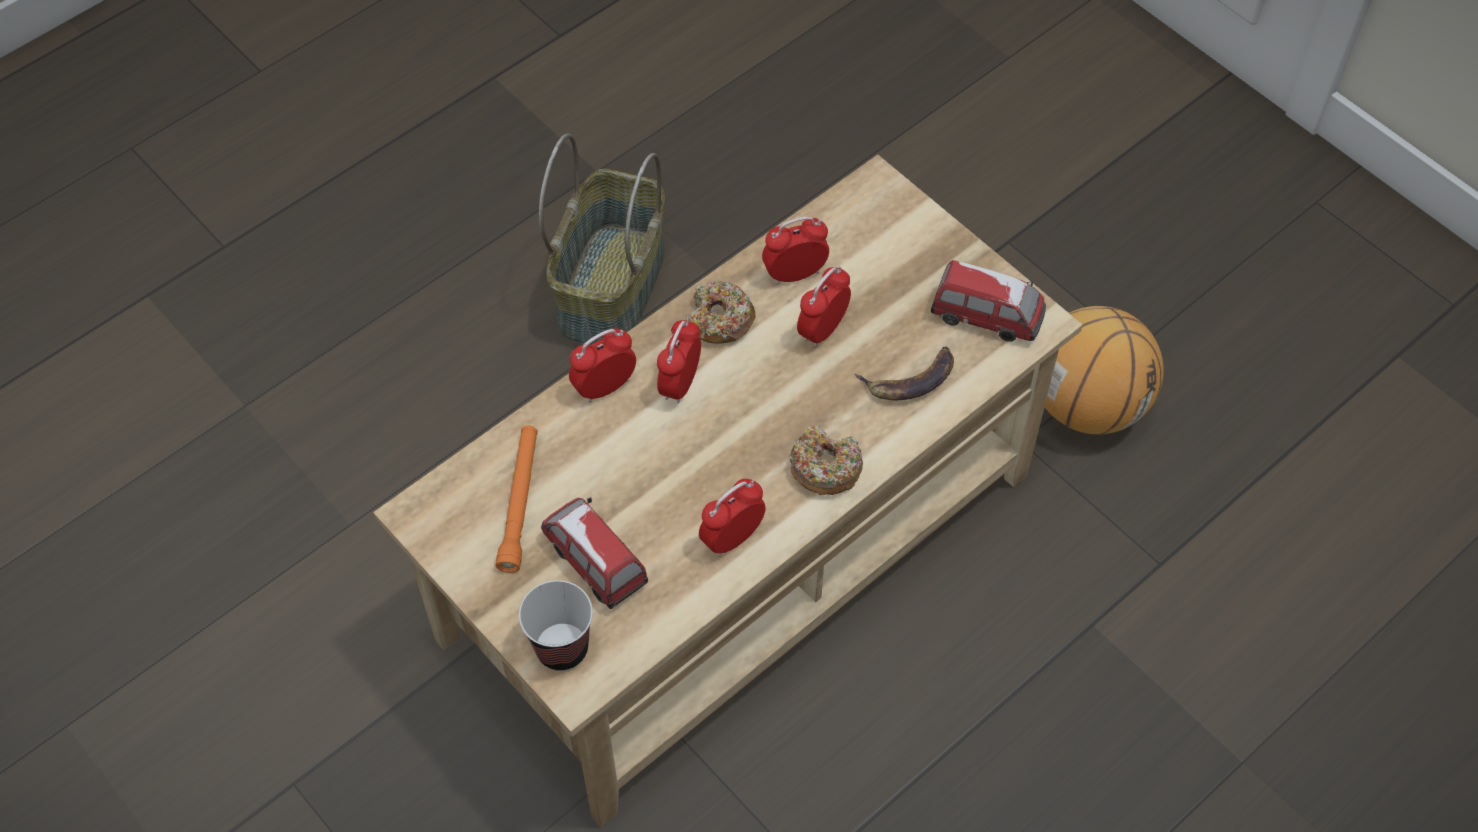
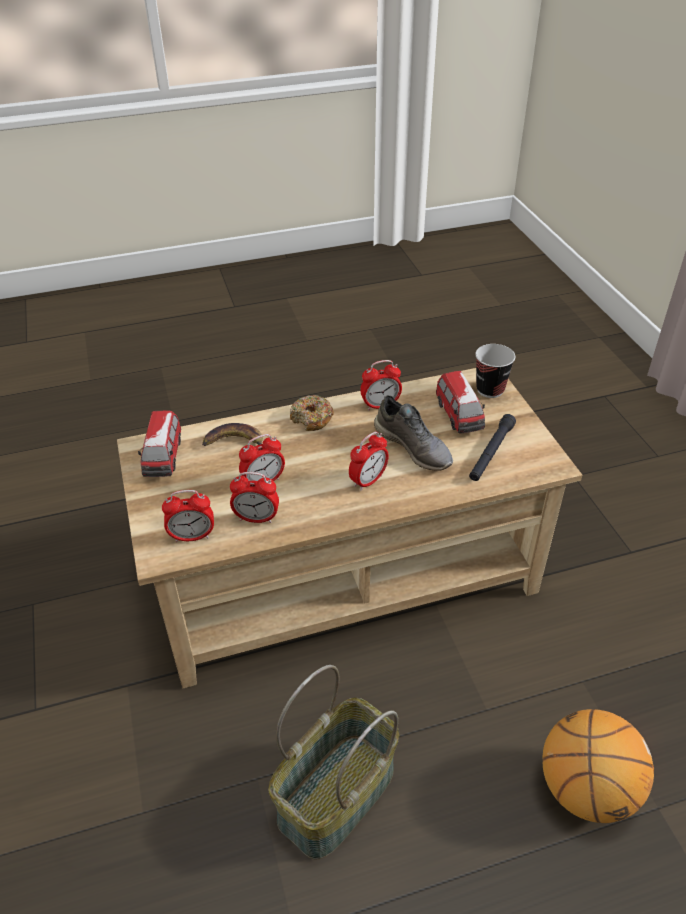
camera: 155 degrees left, 15 degrees down
(520, 502) = (491, 452): orange flashlight -> black flashlight
(605, 387) = (415, 493): alarm clock -> alarm clock (192, 536)
(641, 470) = (414, 446): none -> grey shoe
(719, 320) = (323, 507): donut -> none
(987, 316) = (164, 458): toy car -> toy car turned 135 degrees counterclockwise
(1088, 404) = (91, 583): basketball -> basketball (585, 789)

